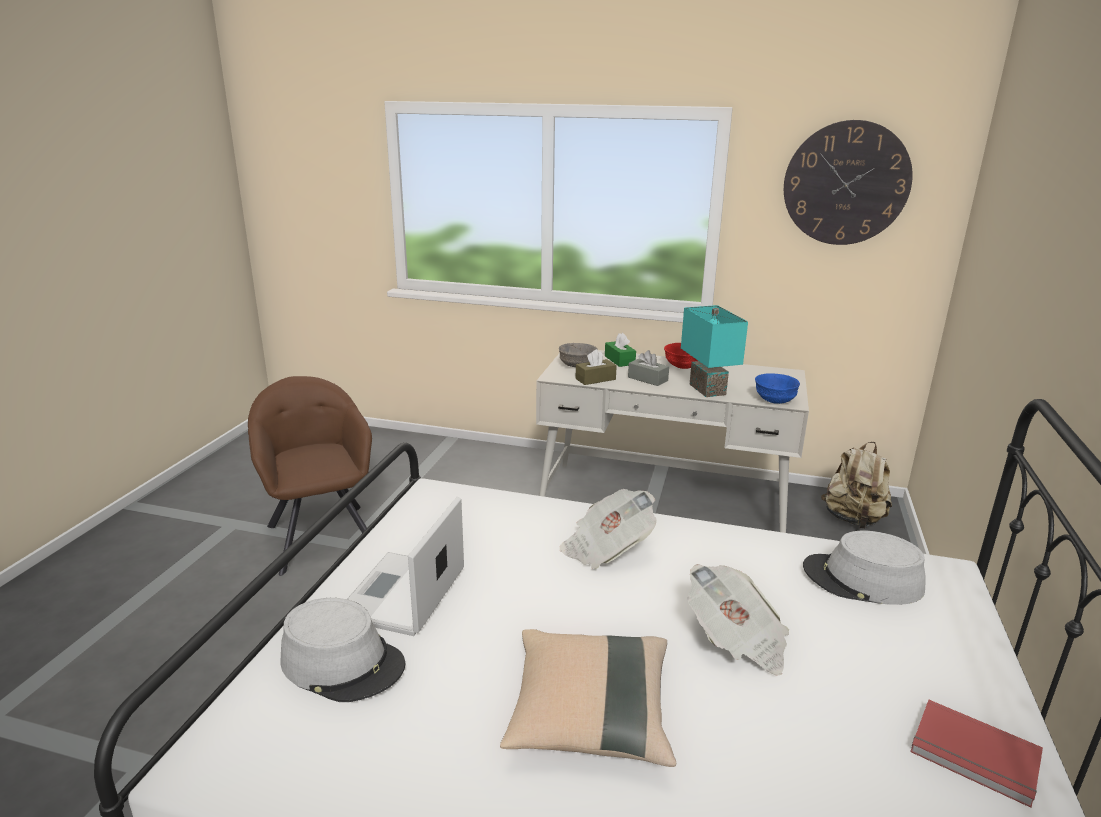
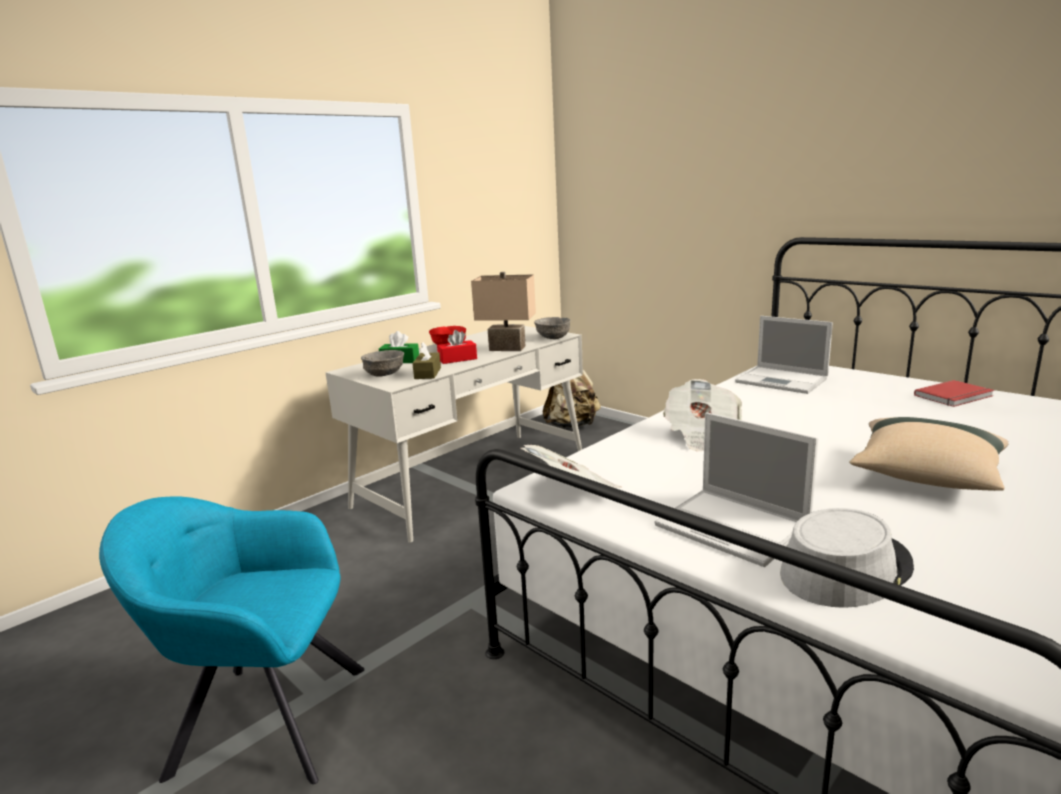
camera: 60 degrees left, 5 degrees down
(321, 535) = (262, 720): brown armchair -> turquoise armchair
(647, 379) = (457, 359): grey tissue box -> red tissue box
(709, 389) = (508, 348): turquoise table lamp -> beige table lamp
(737, 641) = (842, 421): newspaper -> newspaper (572, 491)
(775, 400) = (553, 337): blue bowl -> grey bowl
(846, 183) = (492, 168): wall clock -> none
(862, 580) = (783, 381): grey hat -> laptop

